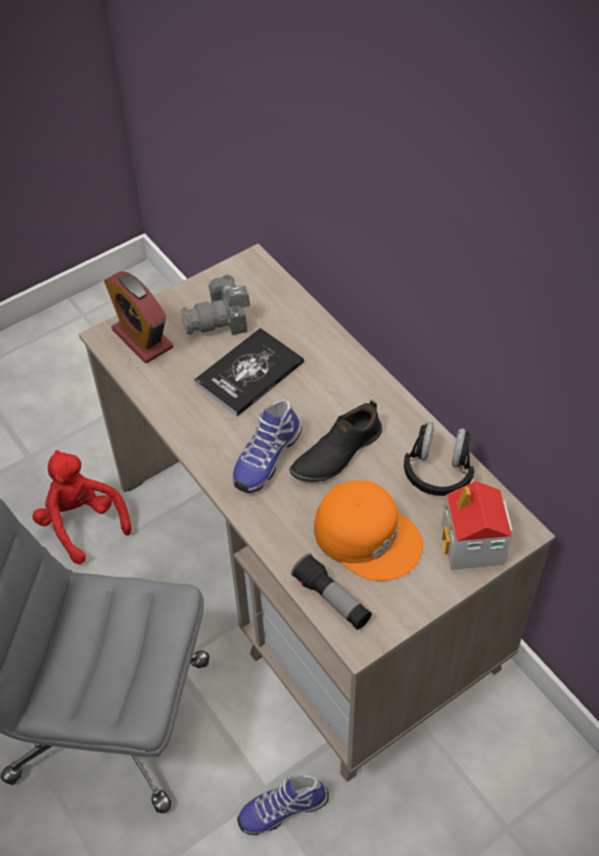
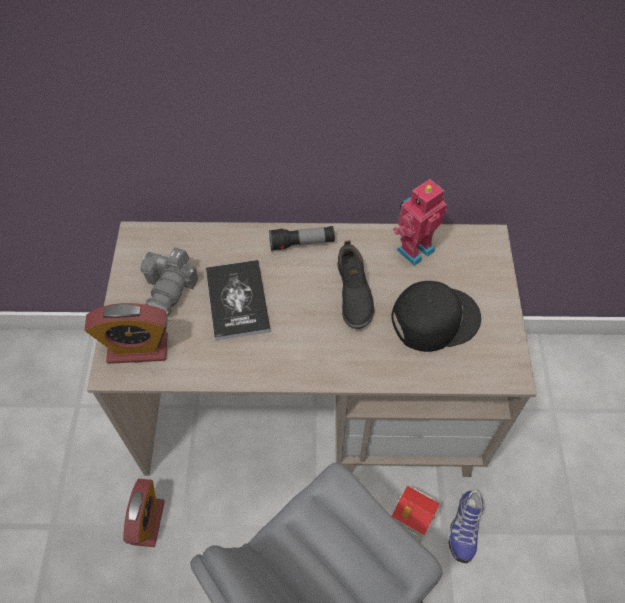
camera: 55 degrees left, 5 degrees up
(82, 522) = (147, 522): red plush toy -> alarm clock
(265, 457) = (321, 337): shoe -> none
(332, 599) = (470, 370): flashlight -> flashlight (302, 243)
(368, 535) = (434, 318): orange cap -> black cap
(438, 471) = (413, 248): black headphones -> toy robot
(473, 545) = (483, 268): toy house -> toy house (411, 520)

